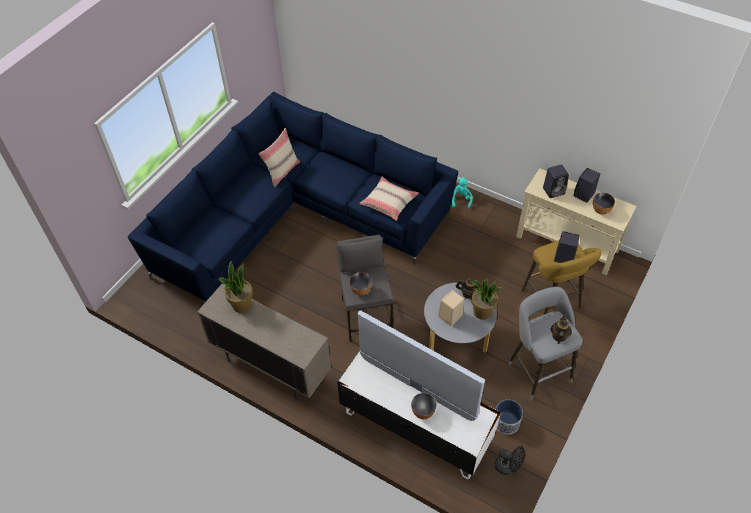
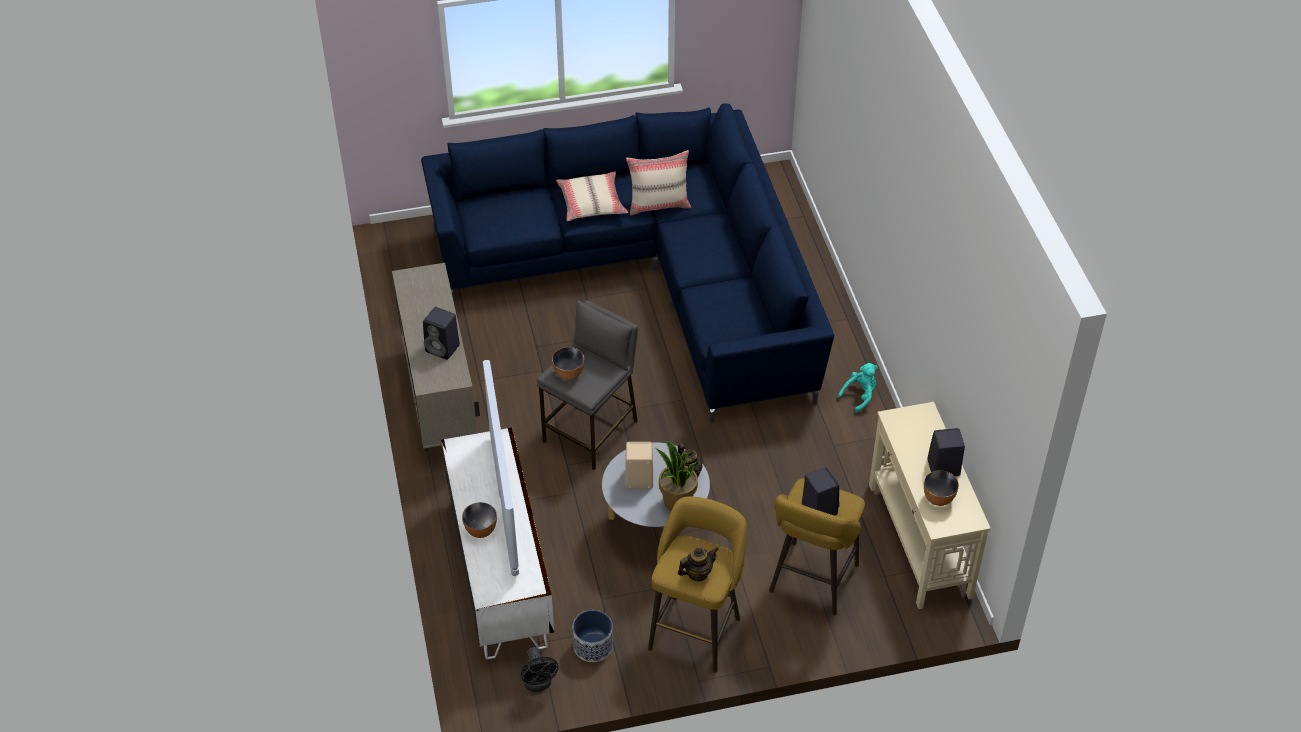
camera: 45 degrees right, 5 degrees down
(241, 305) = (436, 295): potted plant -> none
(389, 202) = (725, 317): beige pillow -> beige pillow (591, 203)
(537, 369) = (696, 629): grey stool -> yellow stool
(554, 191) = (913, 437): black speaker -> black speaker (443, 348)

